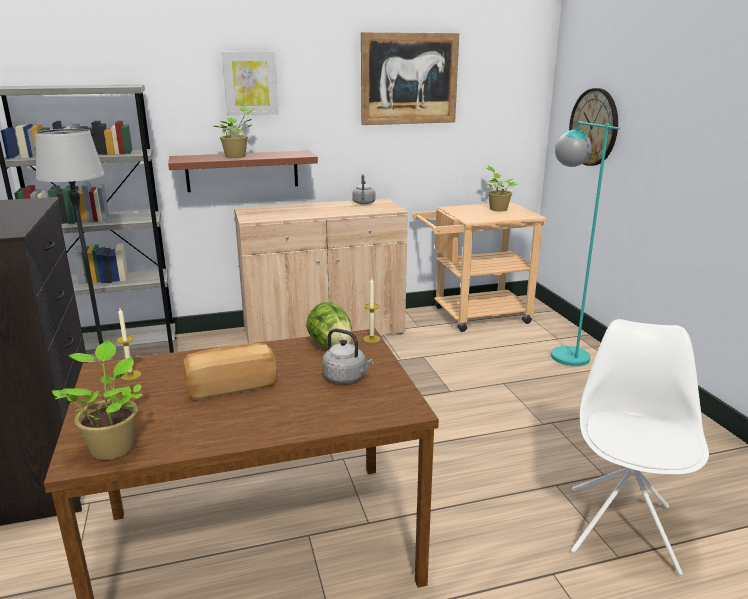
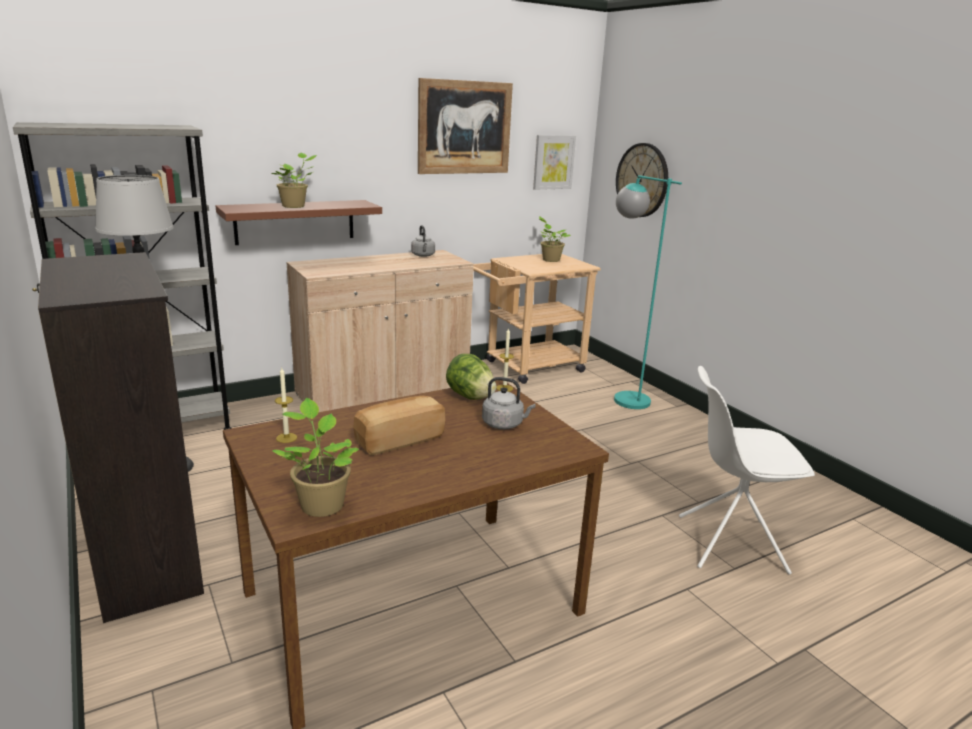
camera: 15 degrees left, 0 degrees up
(250, 83) = (305, 127): picture -> picture (553, 162)
(622, 527) = (728, 543): white chair -> white chair turned 90 degrees counterclockwise

